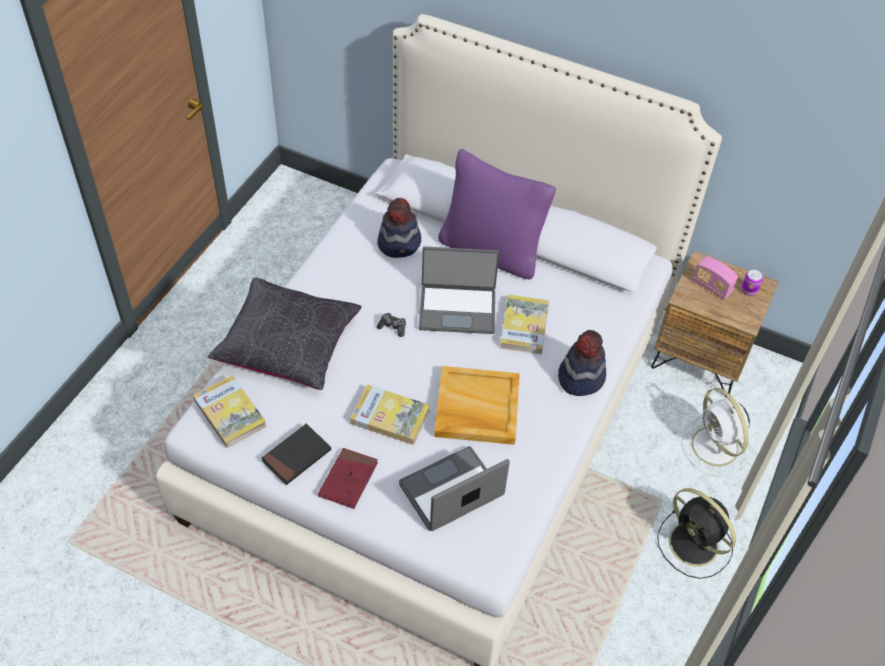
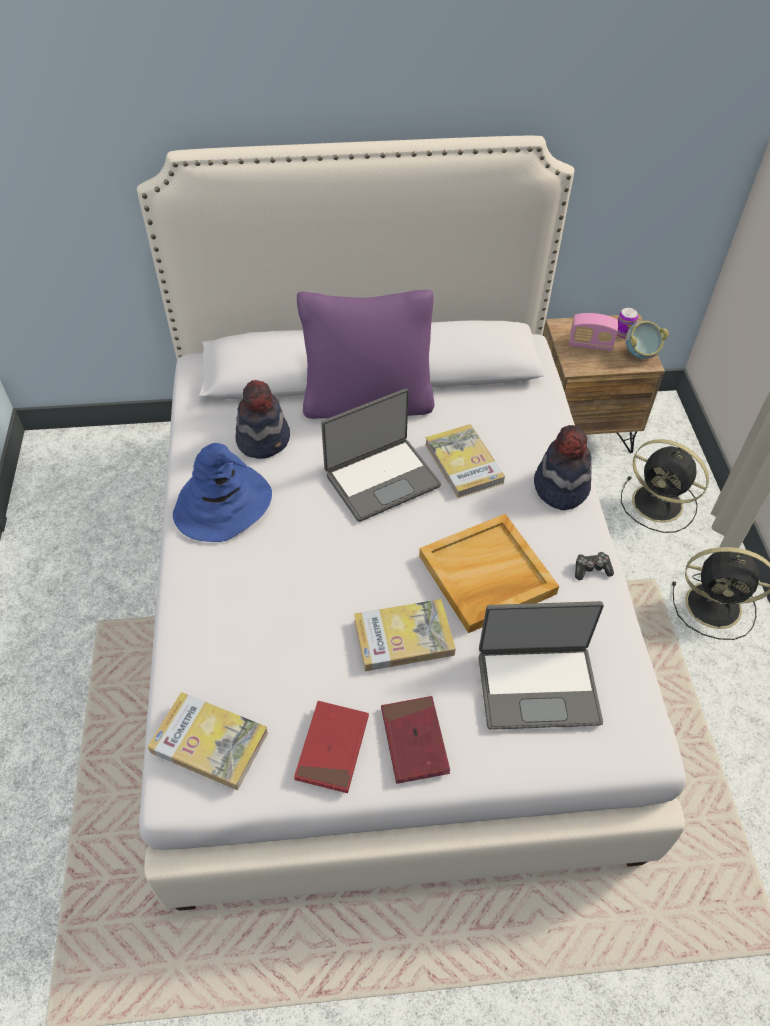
camera: 30 degrees left, 0 degrees up
(287, 344) = (219, 617): black pillow -> none
(296, 456) = (332, 748): black book -> red book
(341, 275) = (223, 504): none -> blue hat
(392, 327) = (327, 534): game controller -> game controller (591, 569)
(452, 492) = (538, 685): laptop -> laptop turned 120 degrees counterclockwise
(716, 448) = (659, 504): white fan -> black fan
(747, 313) = (640, 354): none -> bowl

